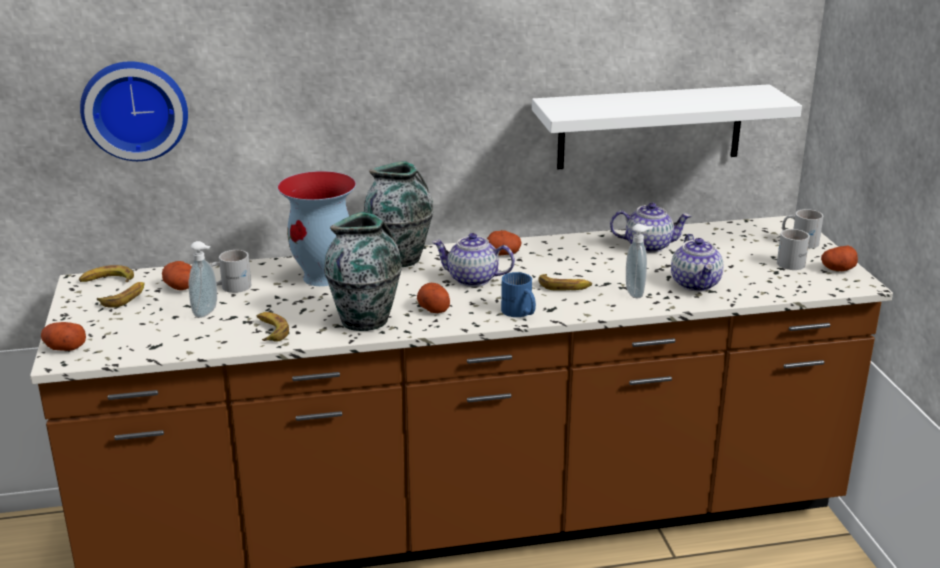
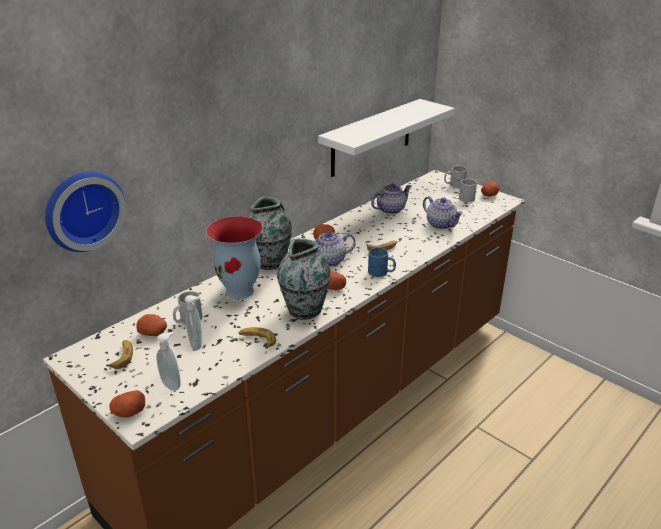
camera: 35 degrees left, 5 degrees up
(107, 281) = (90, 349): banana -> none
(636, 293) = (421, 239): soap dispenser -> soap dispenser (172, 384)

